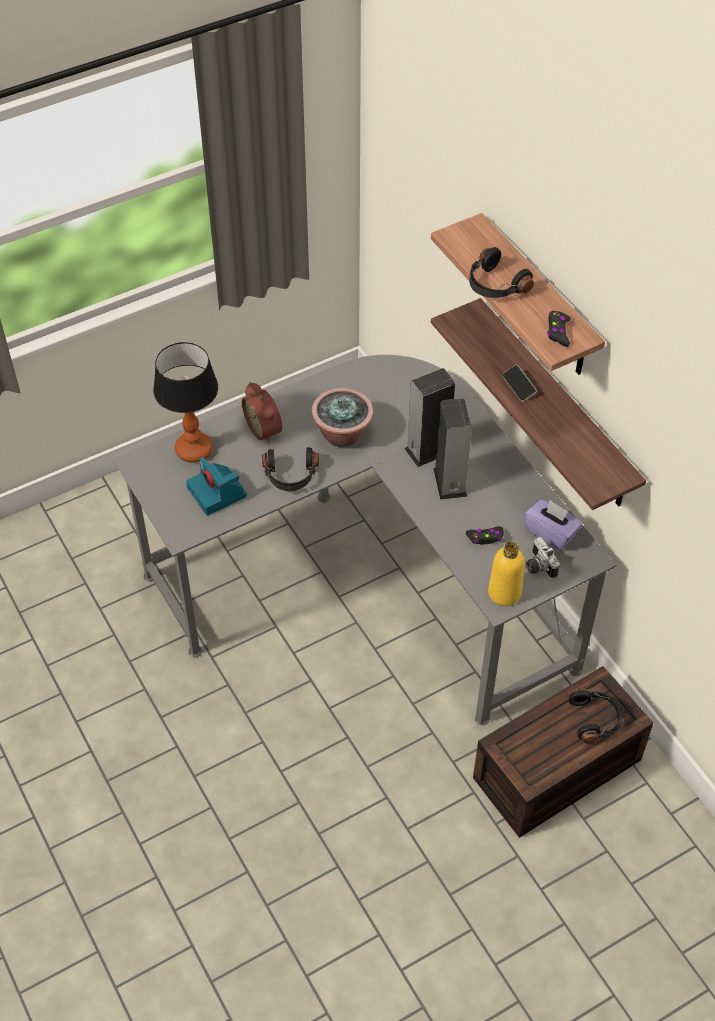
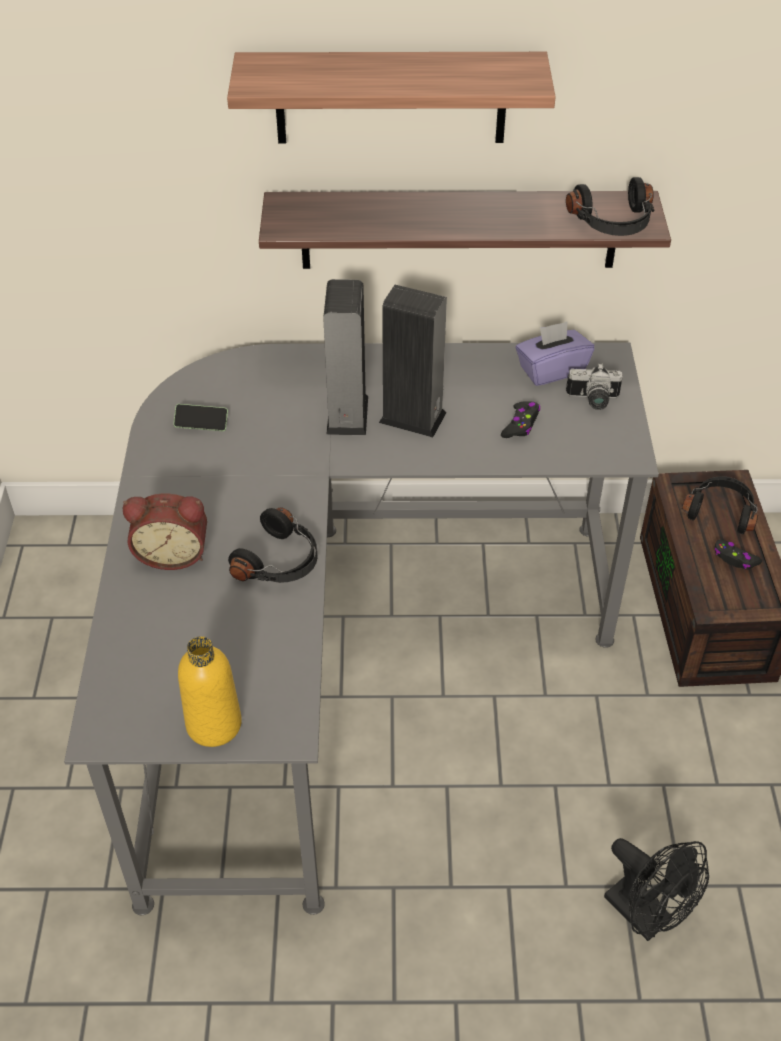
camera: 60 degrees left, 5 degrees down
(194, 449) = (138, 649): table lamp -> none
(218, 493) = (244, 655): camera -> none
(286, 822) = (646, 916): none -> black fan
(342, 435) = (253, 481): potted plant -> none
(495, 285) = (378, 86): black headphones -> black headphones (613, 223)
(504, 593) = (614, 444): yellow bottle -> yellow bottle (214, 724)
(518, 387) = (440, 219): phone -> phone (201, 423)
(558, 332) = (503, 73): black game controller -> black game controller (735, 559)

